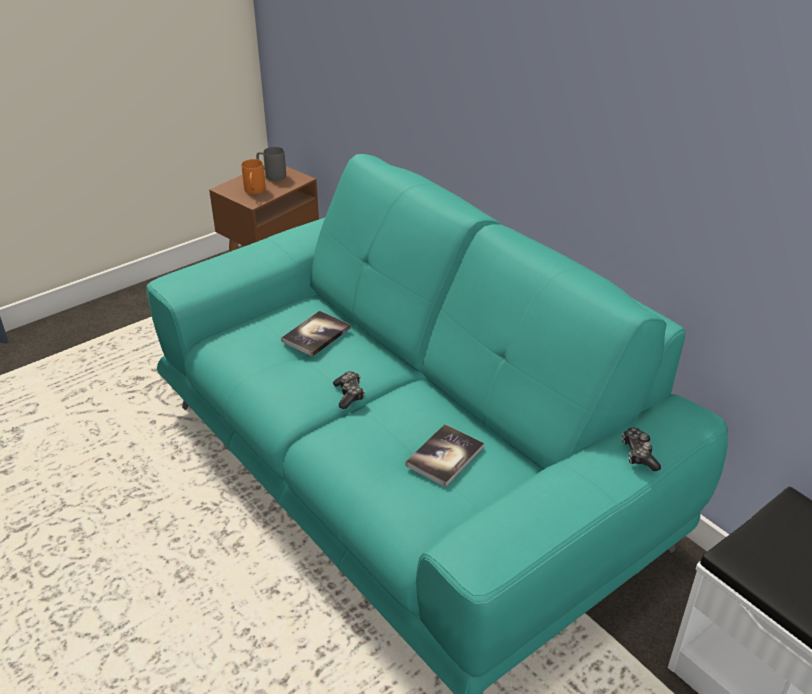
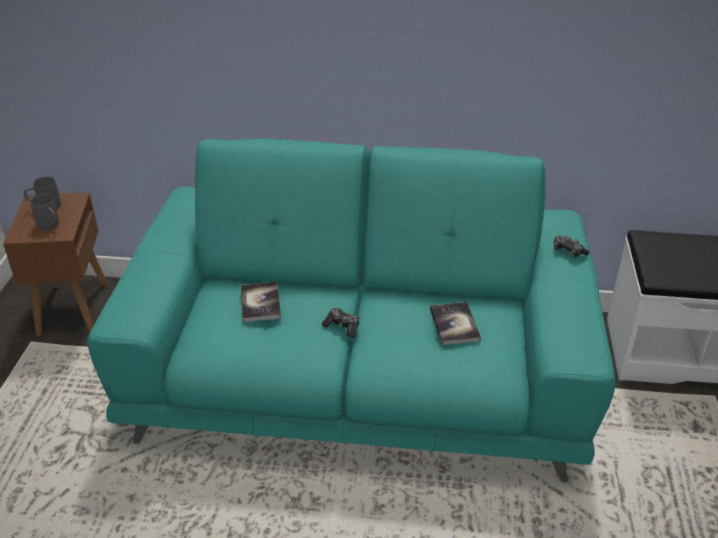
camera: 45 degrees left, 0 degrees up
(254, 192) = (51, 226): orange mug -> grey mug

